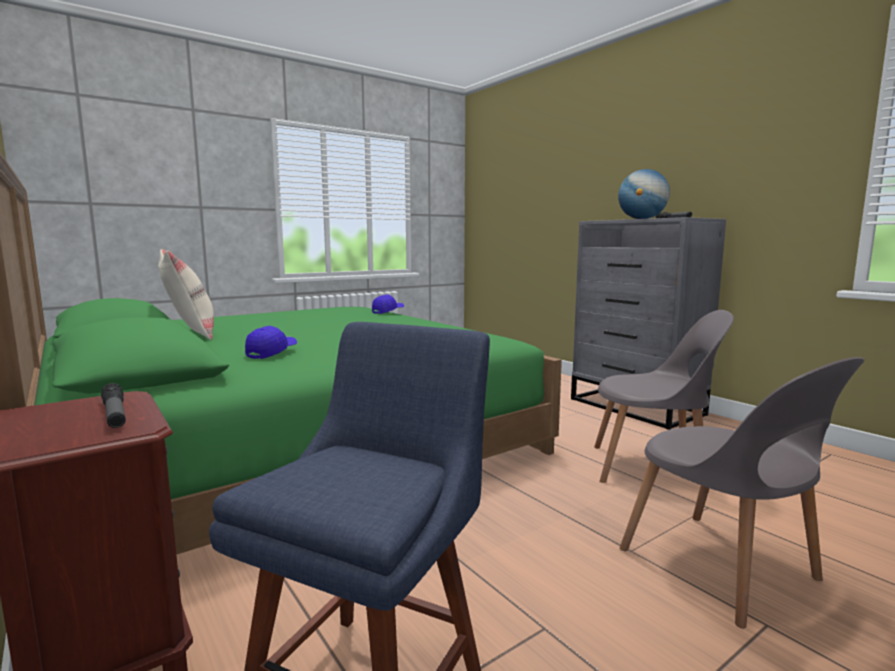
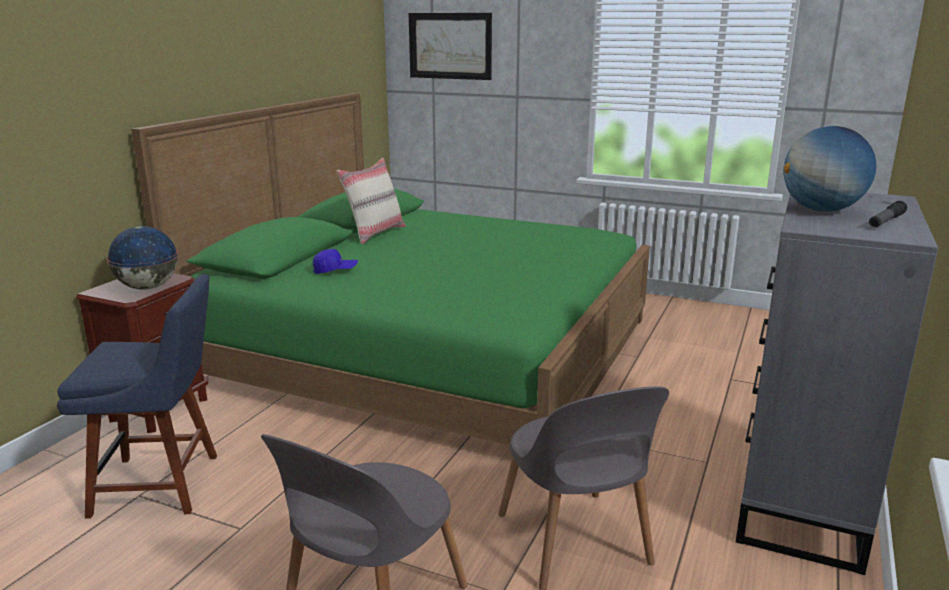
camera: 60 degrees right, 10 degrees up
(112, 151) = (450, 46): none -> picture
(115, 414) = (147, 287): flashlight -> globe
(388, 311) = (579, 250): blue cap -> none

